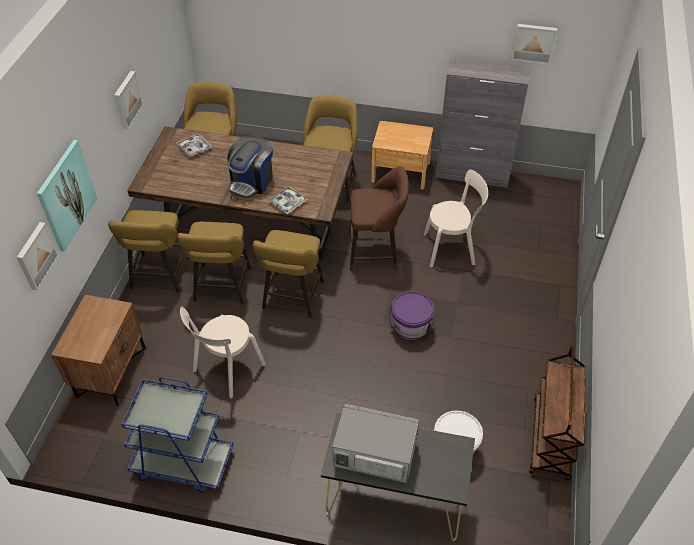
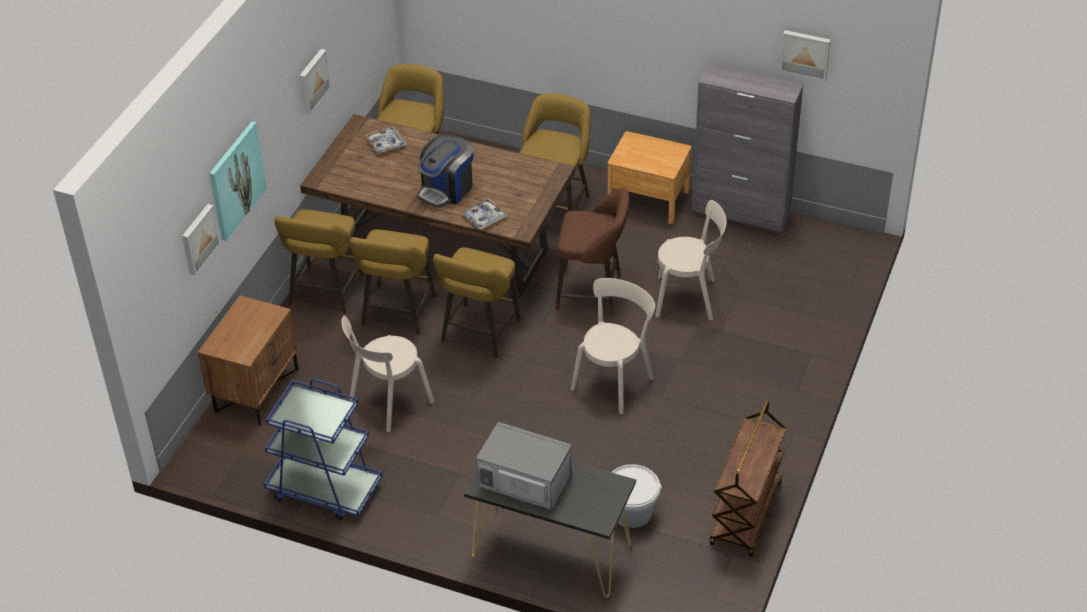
camera: 10 degrees right, 5 degrees down
(411, 327) = (614, 381): purple bucket -> beige chair

